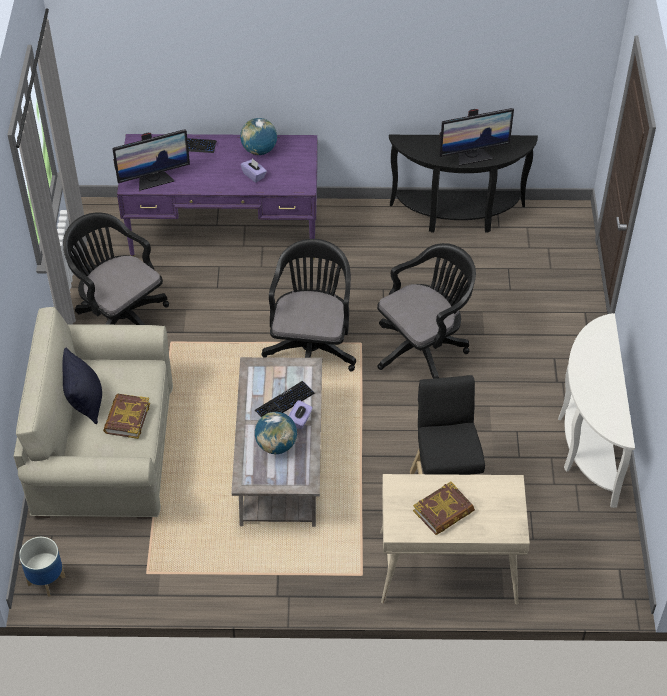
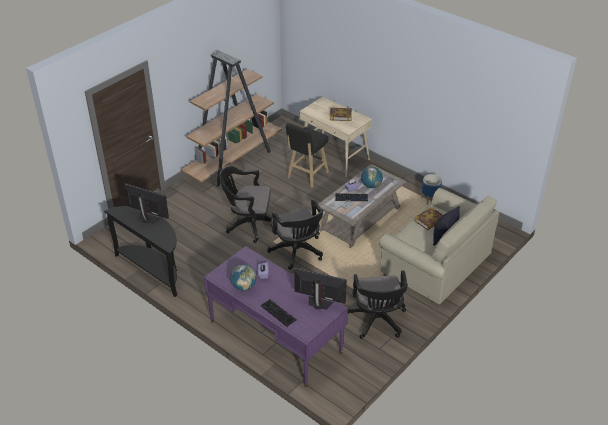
camera: 140 degrees left, 10 degrees down
(46, 581) = (498, 230): planter -> planter (430, 199)
(311, 348) = (297, 252): black office chair -> black office chair turned 75 degrees counterclockwise
(586, 442) = (233, 161): white console table -> brown bookcase

